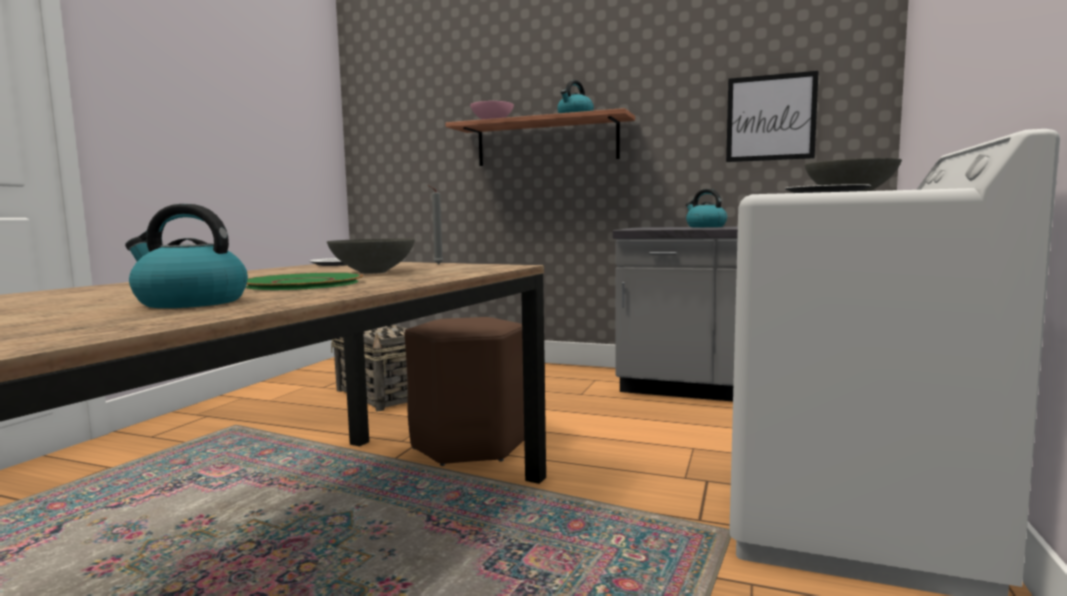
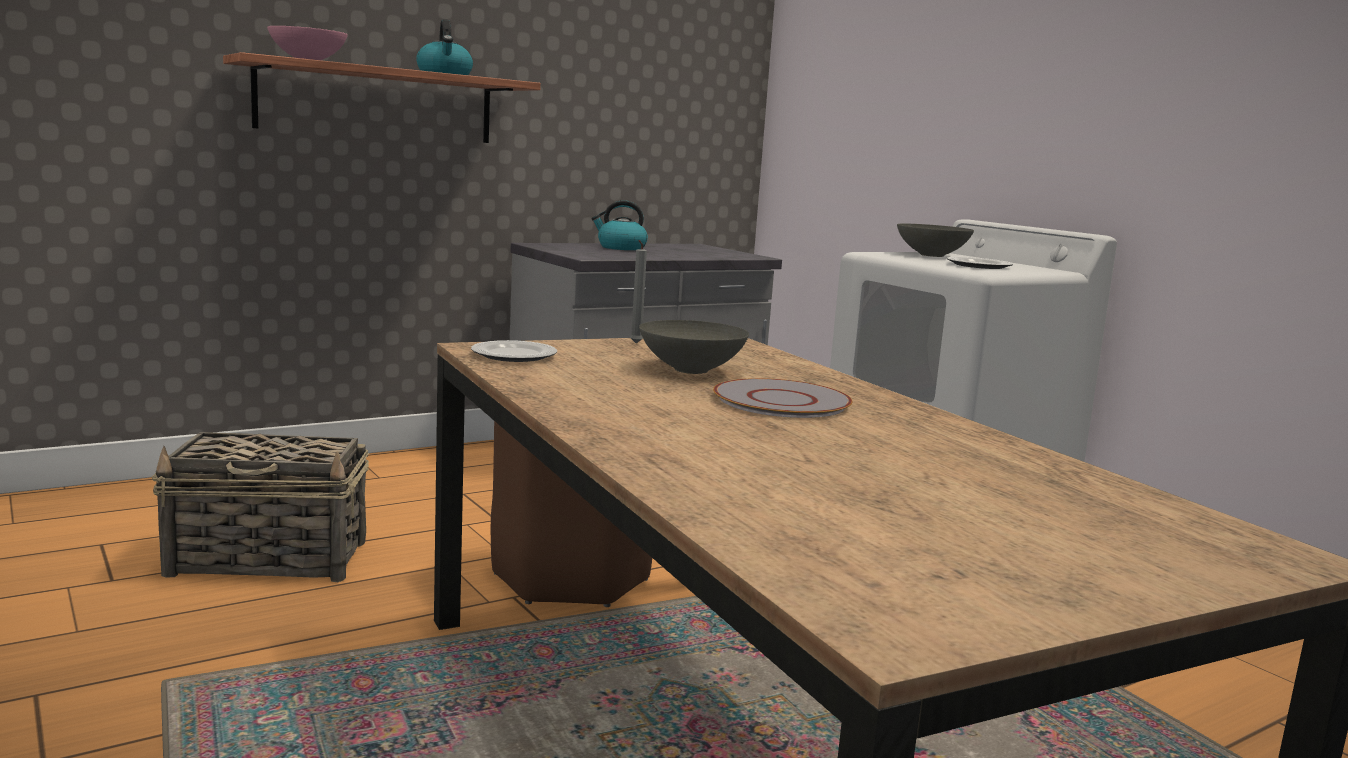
camera: 55 degrees left, 5 degrees up
(190, 302) = (907, 443): kettle -> none
(303, 284) = (782, 401): green plate -> grey plate
(770, 118) = (659, 113): picture -> none

